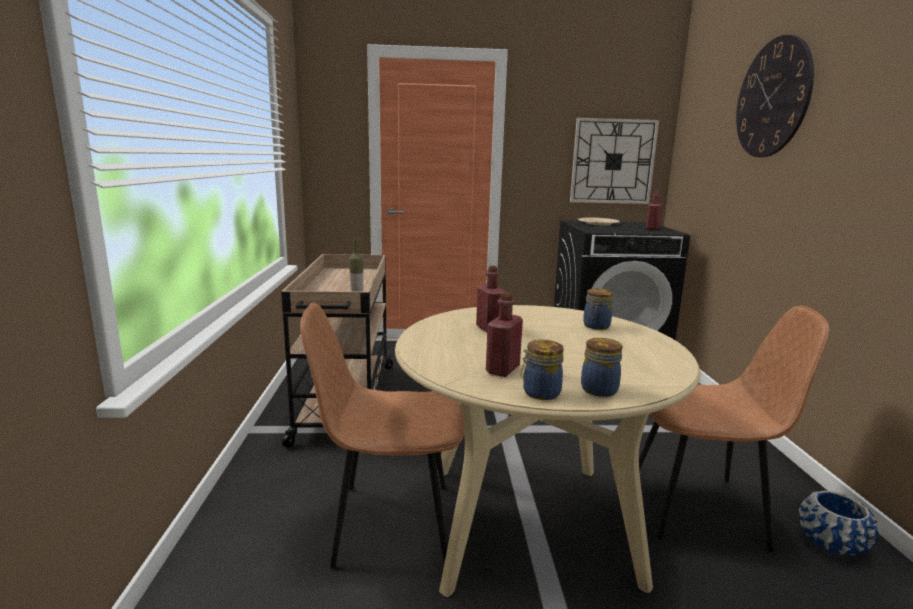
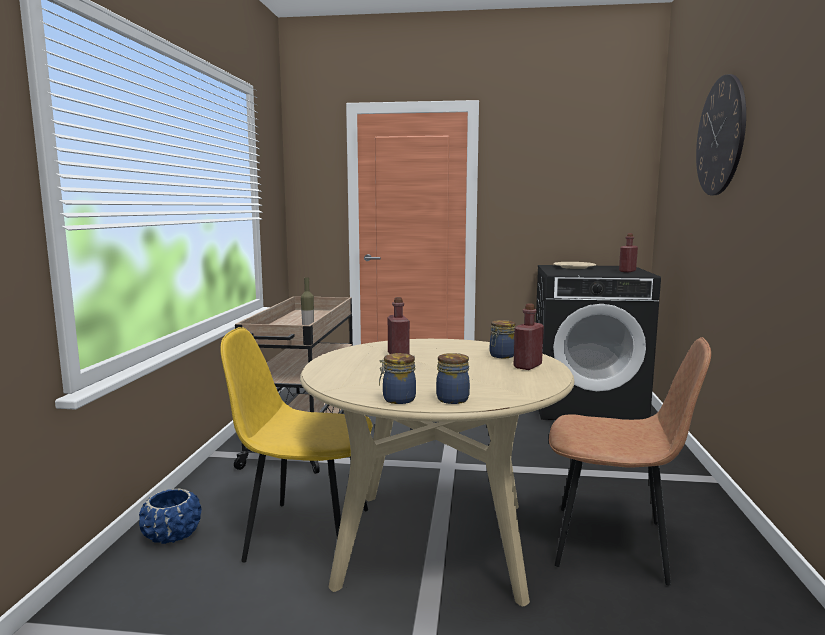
camera: 10 degrees right, 5 degrees down
(389, 523) = (305, 533): brown chair -> yellow chair
(502, 370) = (381, 383): red bottle -> red bottle (527, 366)
(613, 161) = (592, 204): wall clock -> none
(831, 542) = (741, 583): blue planter -> blue planter (172, 534)

